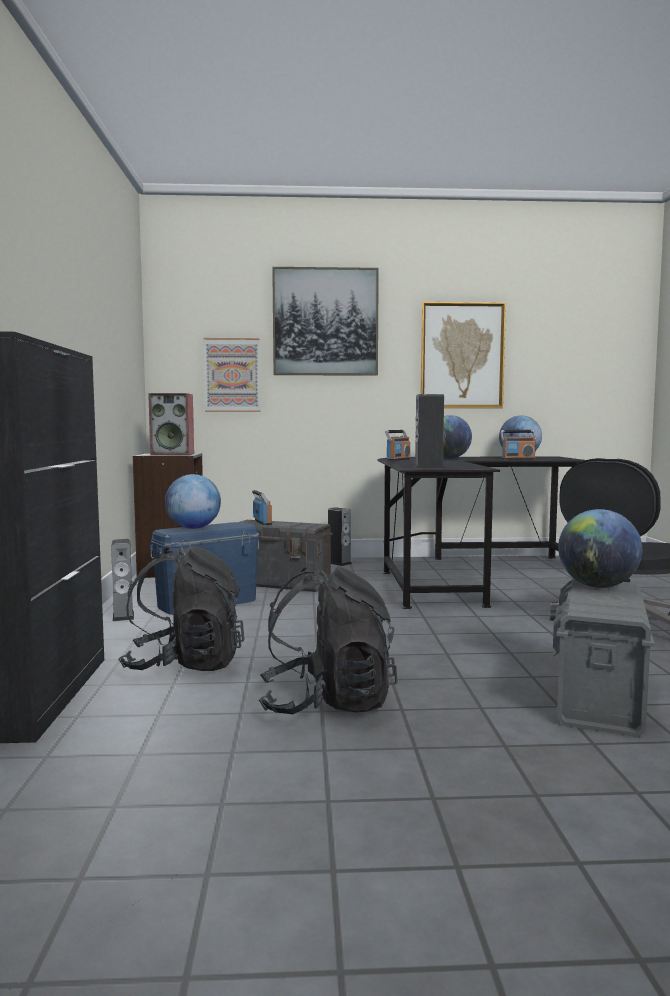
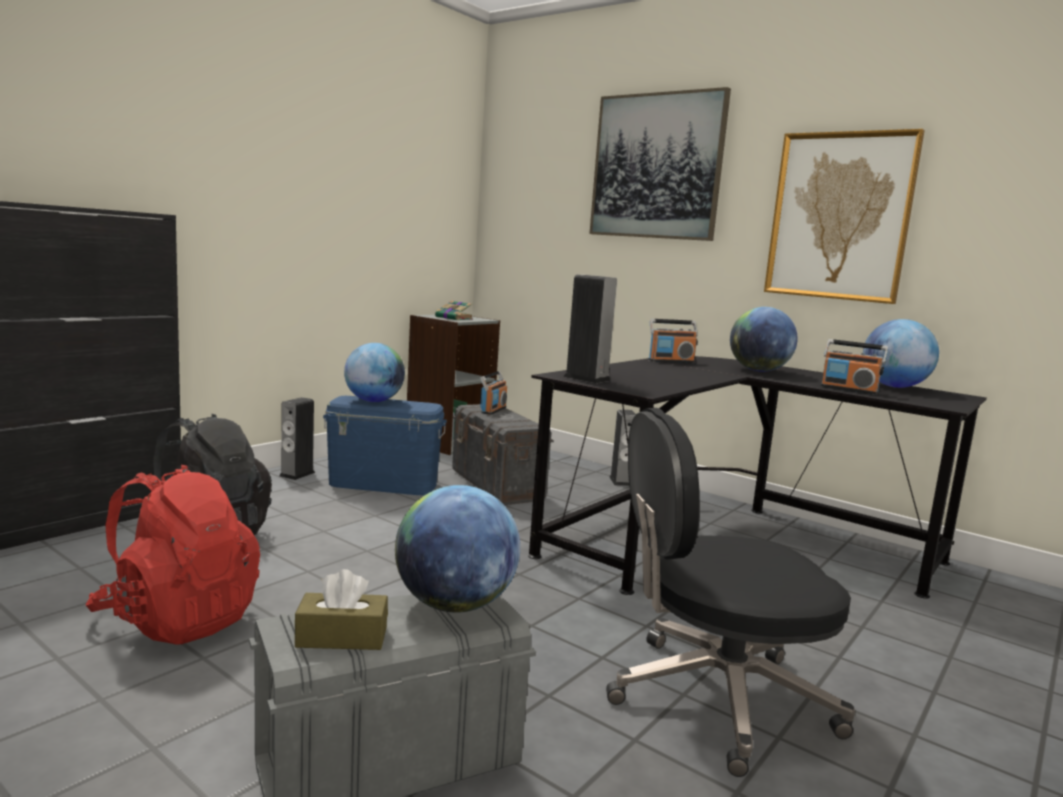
camera: 40 degrees right, 5 degrees up
(173, 454) = (454, 318): speaker -> book
(232, 375) = (552, 232): picture -> none
(327, 703) = (178, 619): black backpack -> red backpack
(614, 606) = (342, 637): none -> brown tissue box

